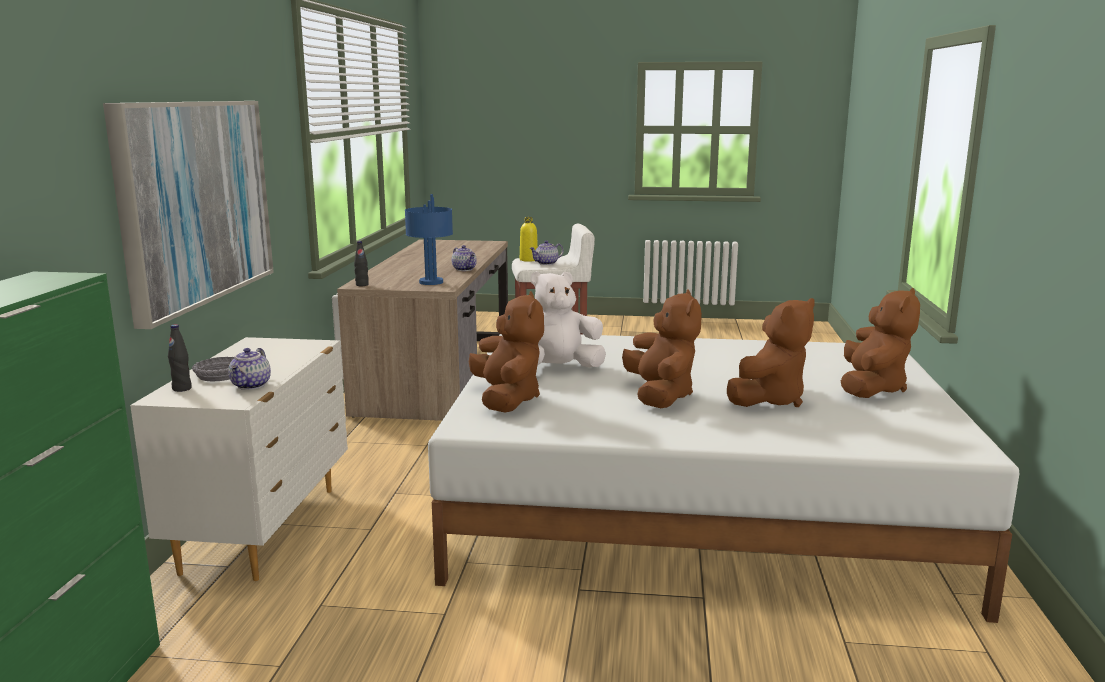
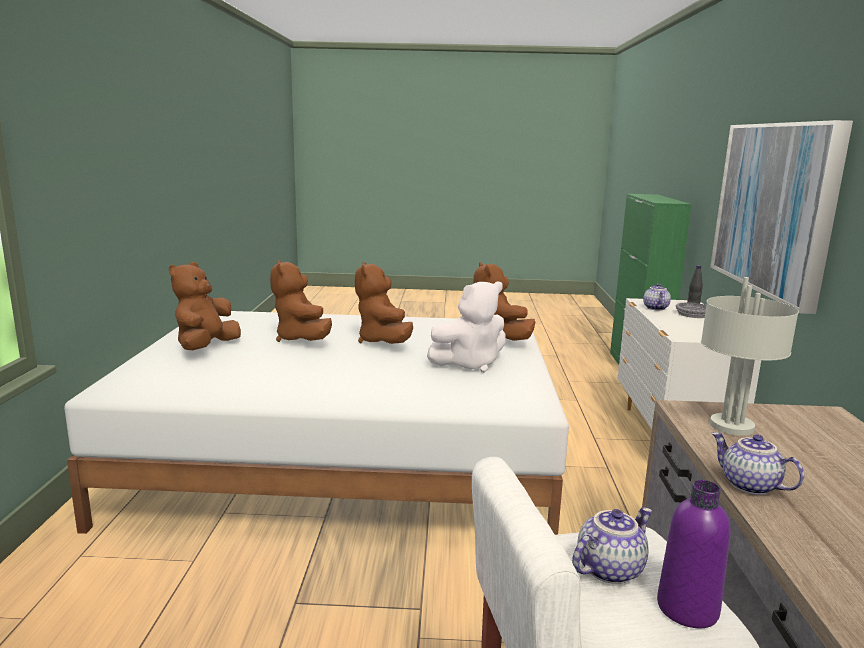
camera: 175 degrees right, 0 degrees up
(362, 285) = (825, 416): black bottle -> none
(430, 282) = (732, 426): blue table lamp -> grey table lamp
(528, 260) = (687, 608): yellow bottle -> purple bottle
(769, 399) = (301, 339): brown plush toy -> brown plush toy turned 60 degrees counterclockwise

